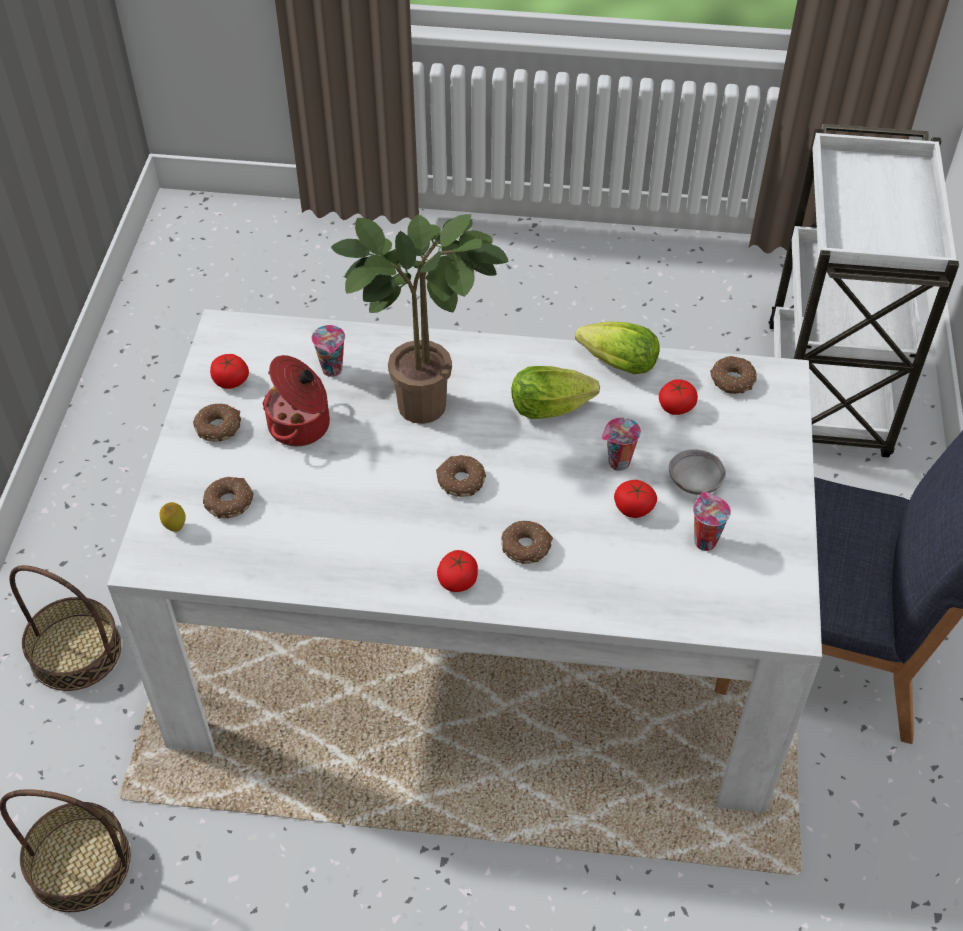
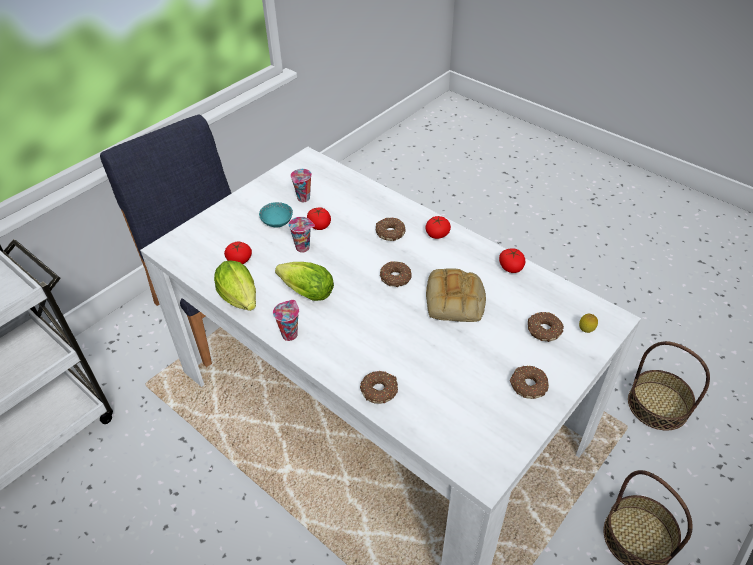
camera: 145 degrees left, 5 degrees down
(231, 380) = (501, 420): tomato -> tomato (511, 267)
(301, 425) = (469, 358): cooking pot -> none
(333, 370) = (421, 389): cup -> cup (289, 334)
(362, 487) = (455, 301): none -> bread
(430, 402) = (374, 332): potted plant -> none
(694, 482) = (277, 222): grey bowl -> turquoise bowl
(732, 381) = (193, 258): donut -> donut (380, 390)

